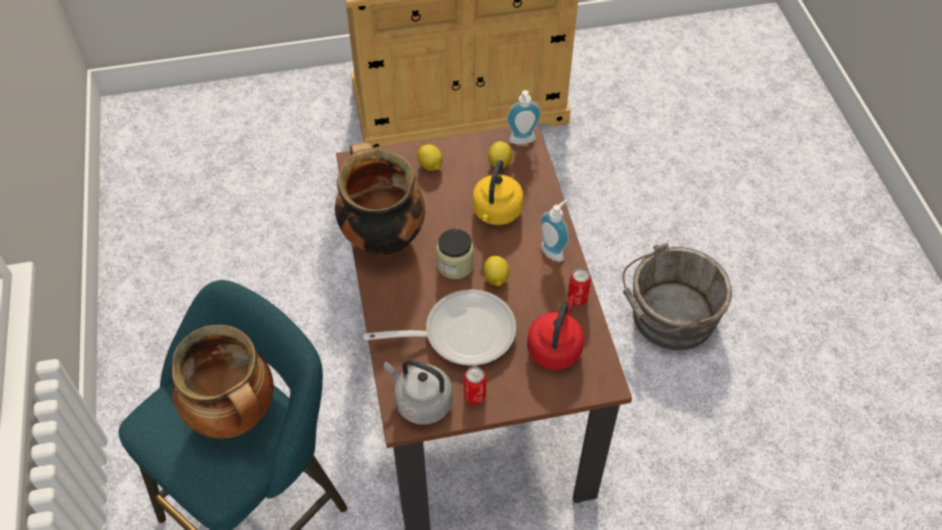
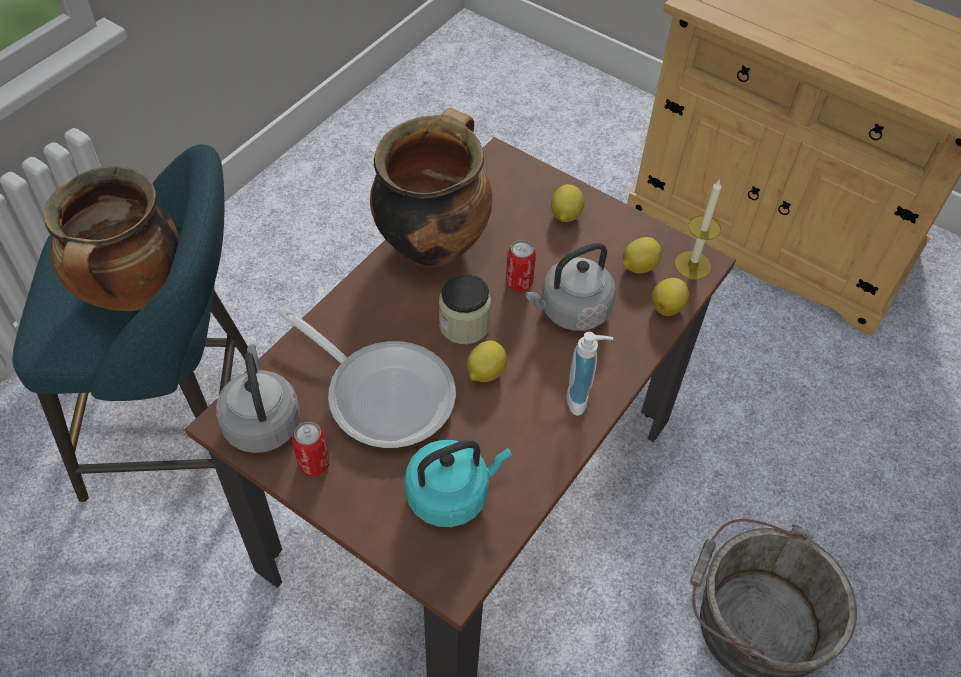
camera: 45 degrees right, 0 degrees up
(496, 213) = (571, 311): yellow kettle -> grey kettle
(523, 142) = (692, 265): soap dispenser -> candle
(537, 172) = (668, 307): none -> lemon
(555, 347) = (452, 494): red kettle -> turquoise kettle
(577, 298) = (542, 467): can -> can (519, 283)

